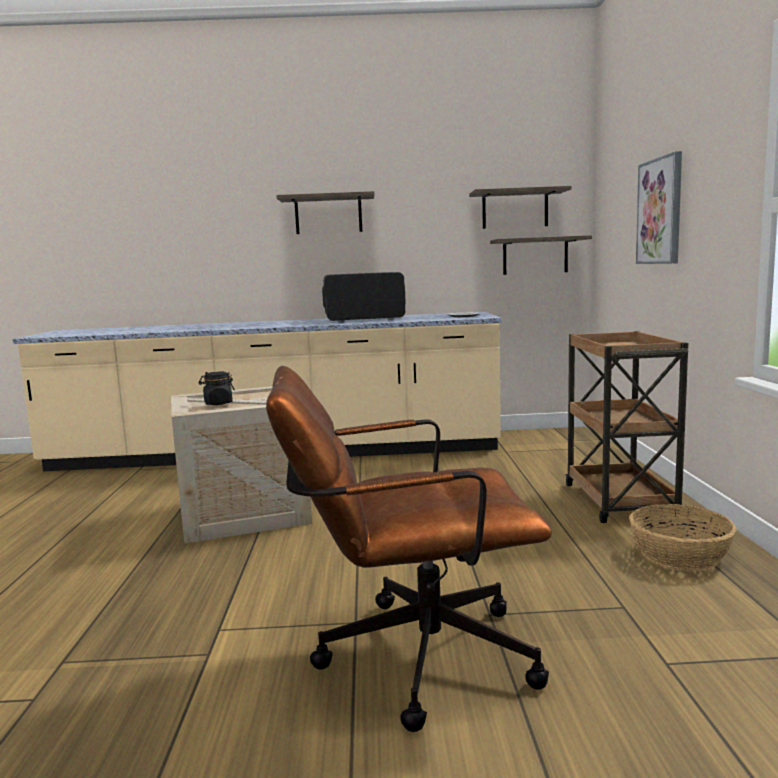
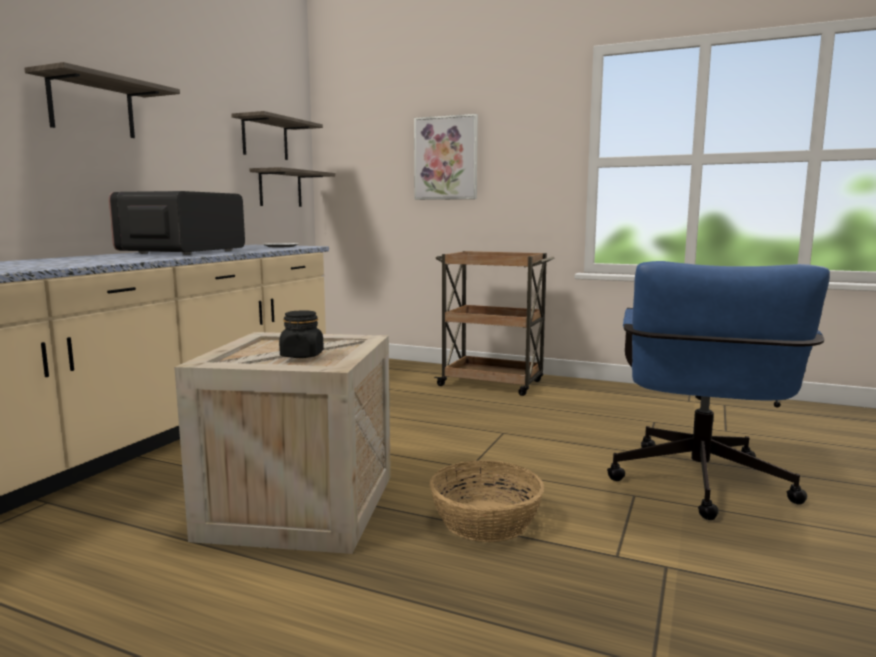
camera: 65 degrees left, 0 degrees up
(408, 657) = (699, 488): brown office chair -> blue office chair
(679, 554) = (591, 394): basket -> basket (485, 521)

